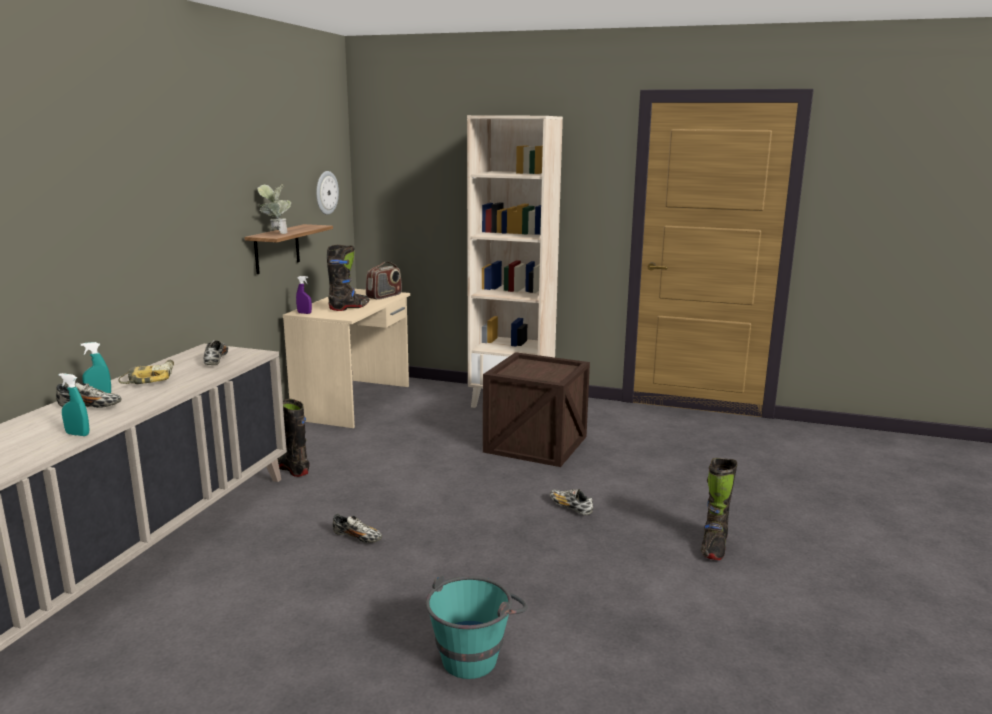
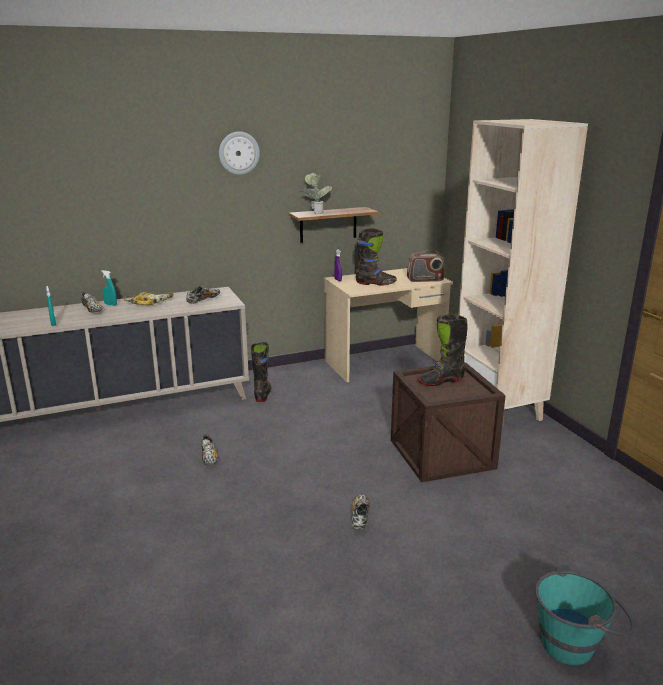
camera: 50 degrees right, 5 degrees up
(326, 192) = (402, 181): wall clock -> wall clock (239, 153)
(475, 653) = (122, 566): turquoise bucket -> turquoise bucket (577, 643)
(713, 547) = (396, 621): black boot -> black boot (440, 381)

